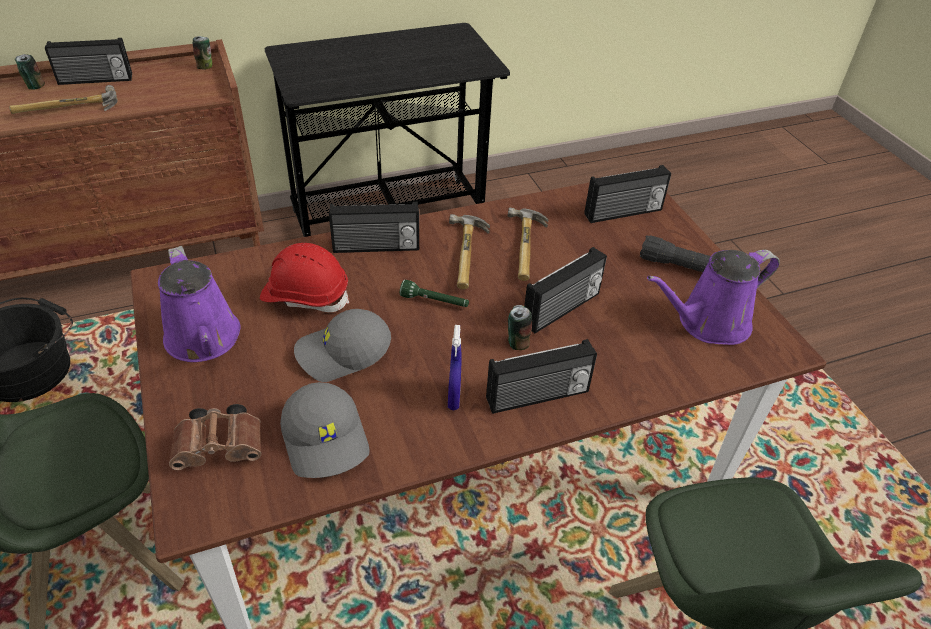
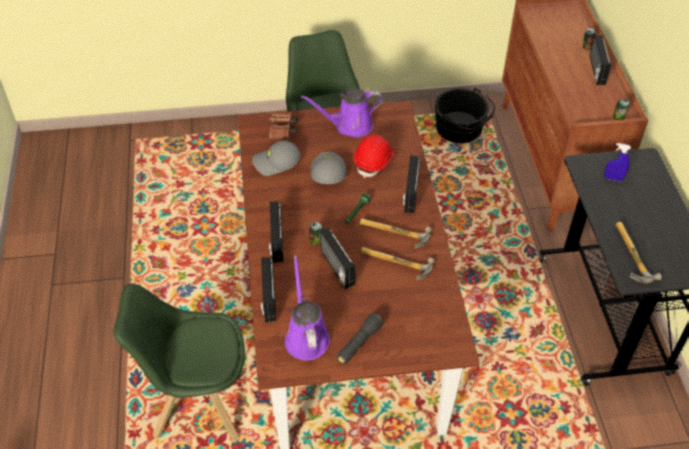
camera: 105 degrees right, 5 degrees up
(68, 110) = (556, 62): hammer -> hammer (629, 255)
(454, 397) = (286, 209): blue spray bottle -> blue spray bottle (613, 178)
(623, 213) = (425, 328): radio -> radio (268, 298)

